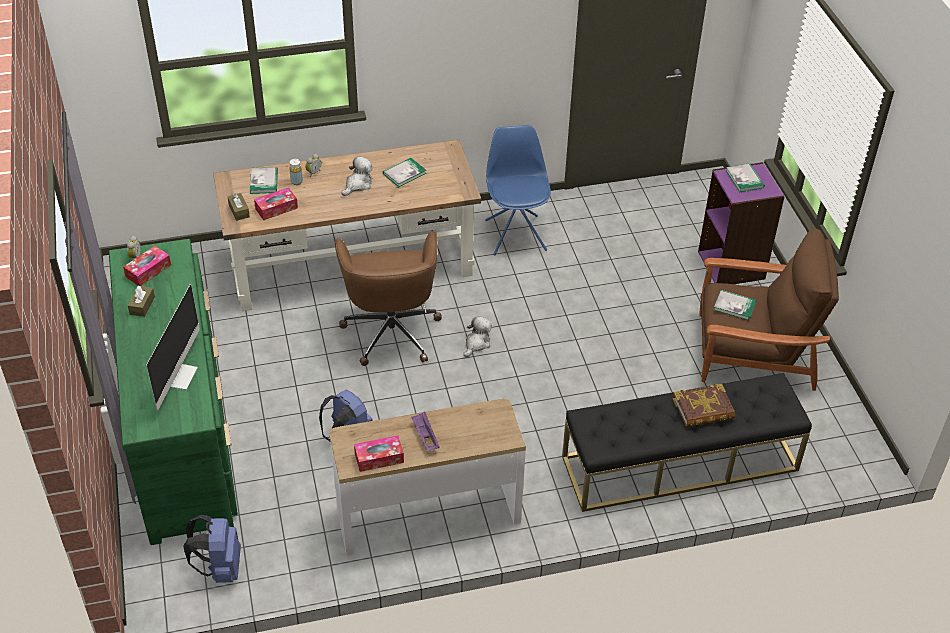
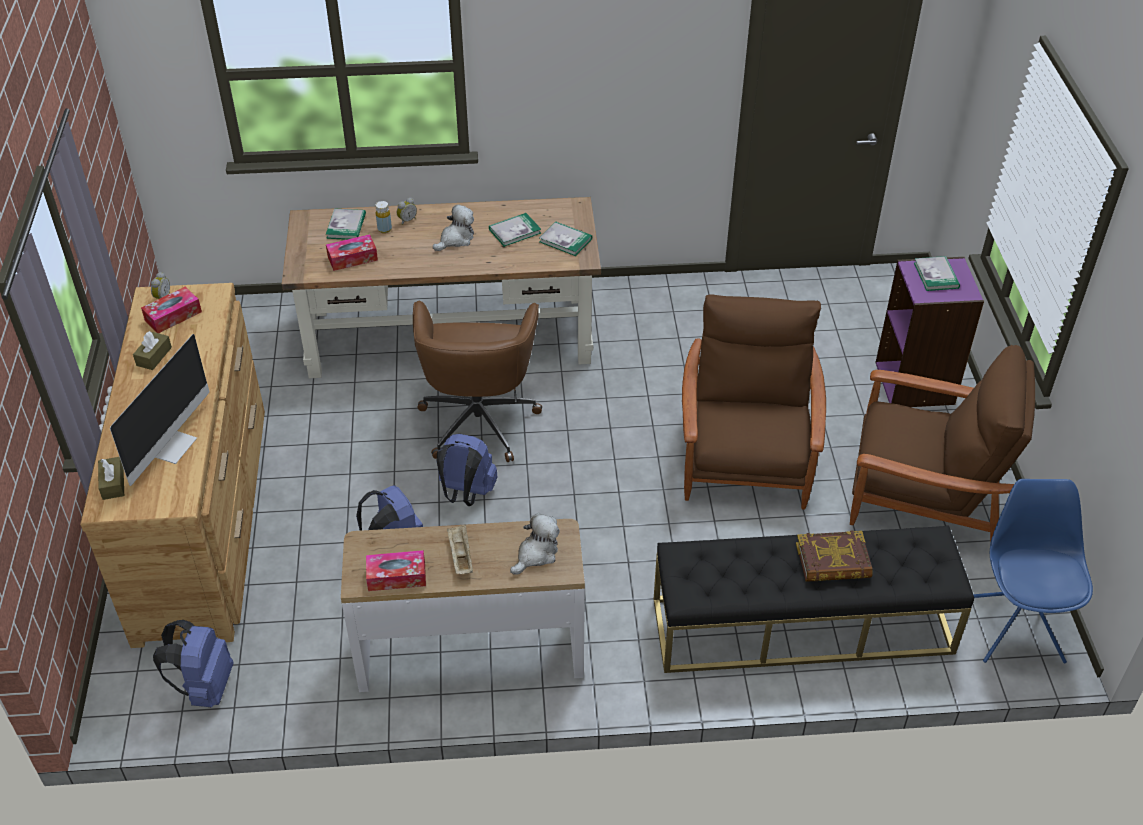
camera: 10 degrees right, 0 degrees up
(183, 435) = (203, 518): green dresser -> brown dresser
(239, 211) = (308, 257): brown tissue box -> brown tissue box (113, 484)
(395, 391) = (466, 493): none -> blue backpack
(425, 436) = (460, 556): purple tray -> beige tray
(477, 343) = (578, 446): plush toy -> plush toy (536, 554)
(515, 234) = (654, 319): blue chair -> blue chair (1015, 627)
(611, 337) = (745, 455): none -> brown armchair
(734, 306) = (900, 433): book -> book (565, 240)

